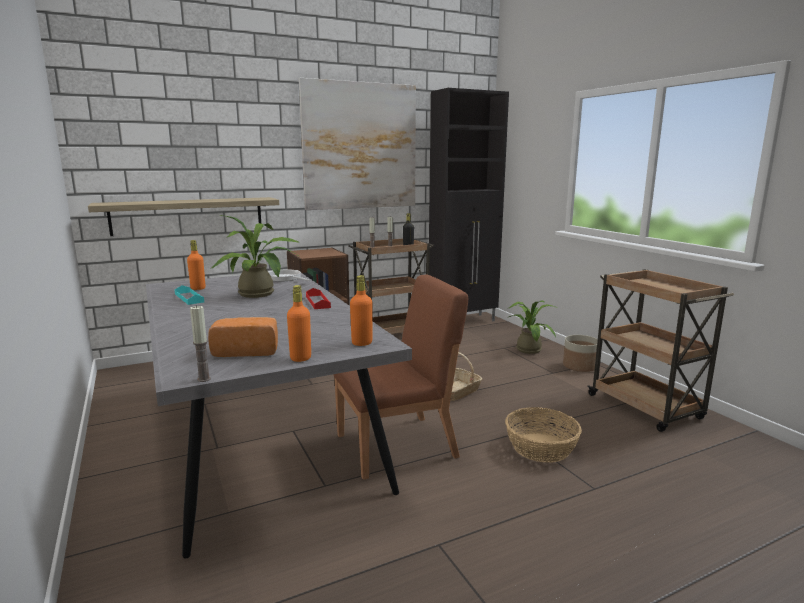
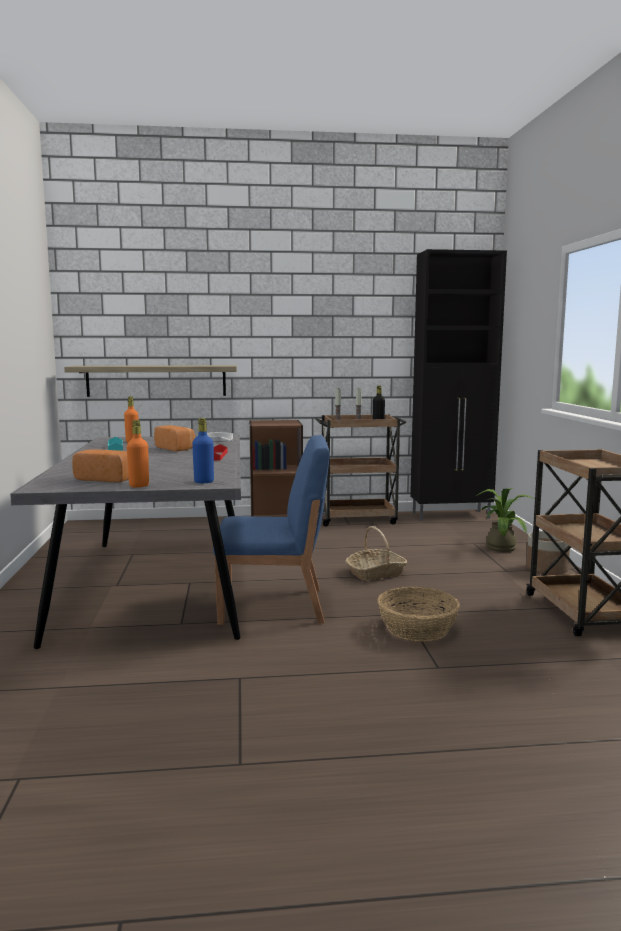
camera: 20 degrees right, 5 degrees down
(204, 379) = (51, 490): candle -> none
(260, 294) = (176, 448): potted plant -> bread
(360, 146) = (334, 314): picture -> none
(362, 343) = (204, 482): orange bottle -> blue bottle
(398, 445) = (274, 606): brown chair -> blue chair

